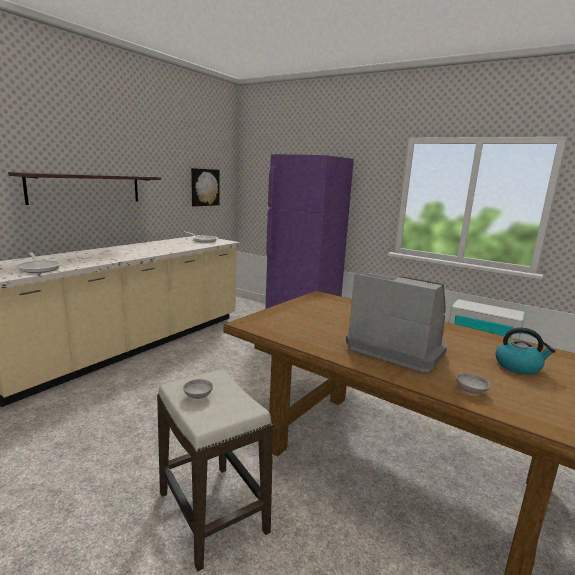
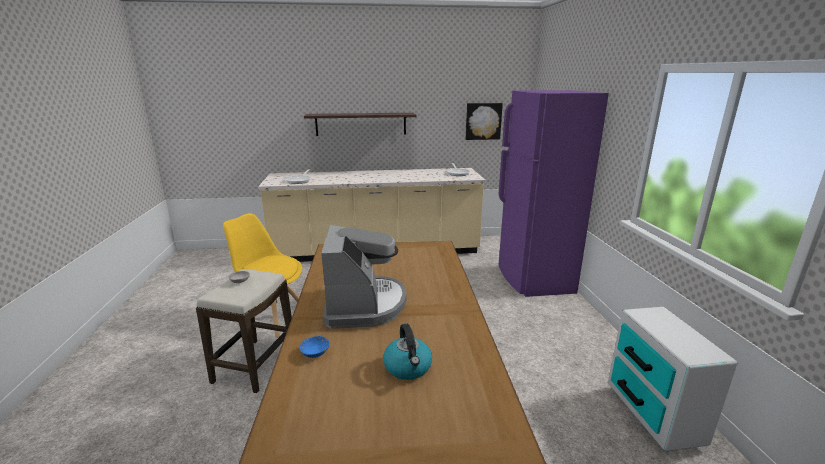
camera: 50 degrees right, 5 degrees up
(134, 458) = (273, 317): none -> yellow chair
(470, 390) = (315, 353): grey bowl -> blue bowl

